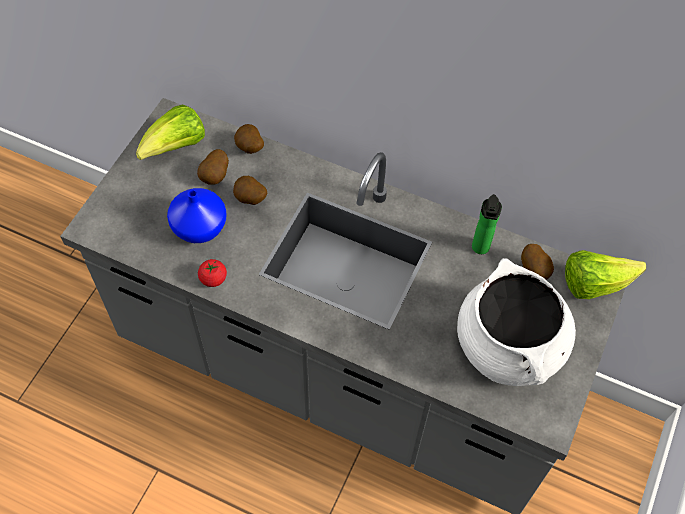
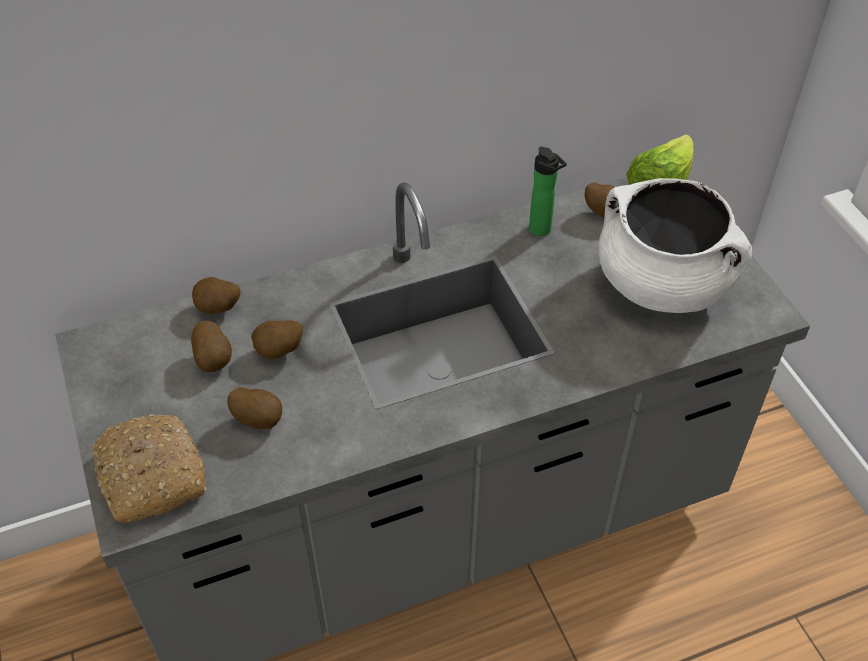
camera: 45 degrees left, 10 degrees down
(121, 213) = (149, 475): none -> bread
(176, 147) = (133, 367): lettuce -> none
(199, 228) = (259, 419): blue vase -> potato
(213, 279) = (335, 451): tomato -> none

